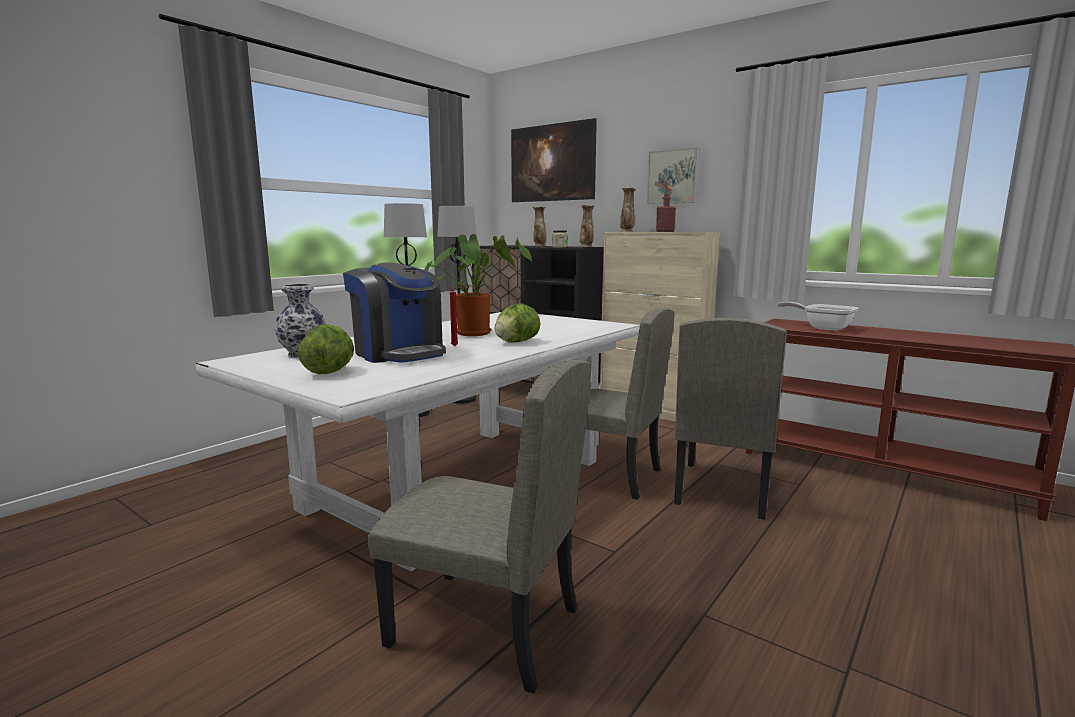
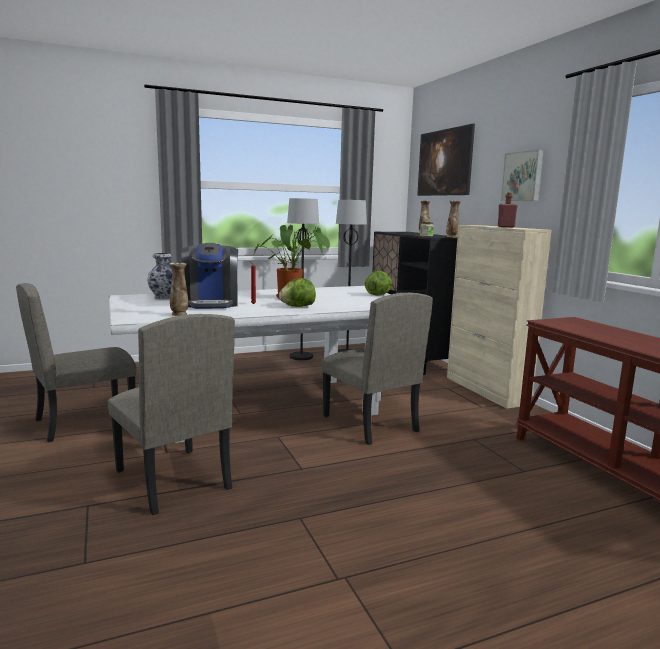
camera: 30 degrees right, 0 degrees up
(329, 372) = (150, 308): lettuce -> lettuce (378, 295)
(627, 231) = (480, 225): vase -> vase (179, 314)
(721, 489) = (446, 456): beige chair -> beige chair (85, 421)
(823, 328) = (589, 330): frying pan -> none

